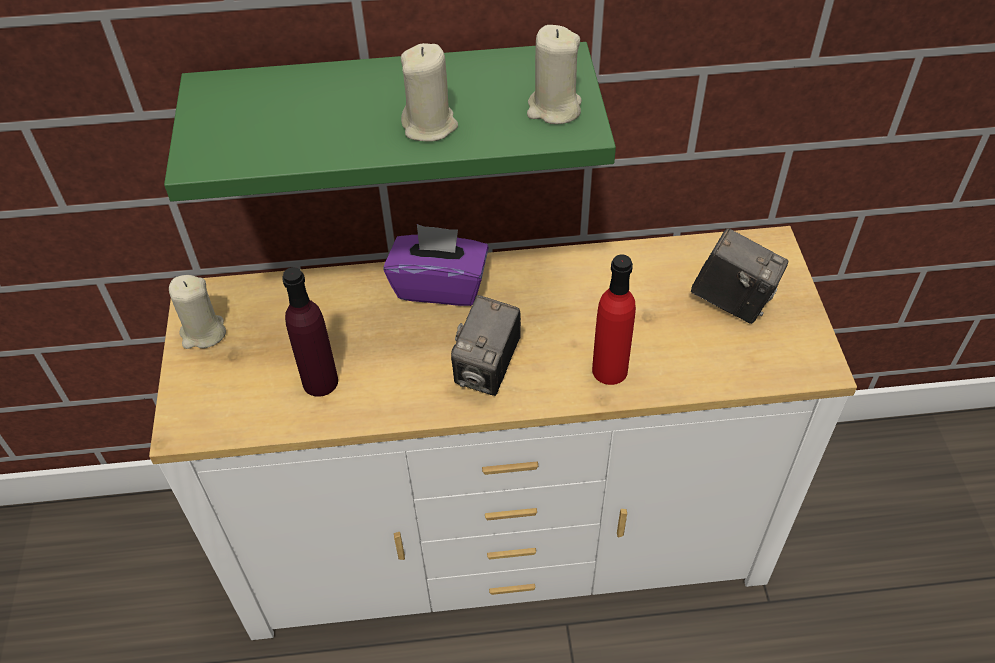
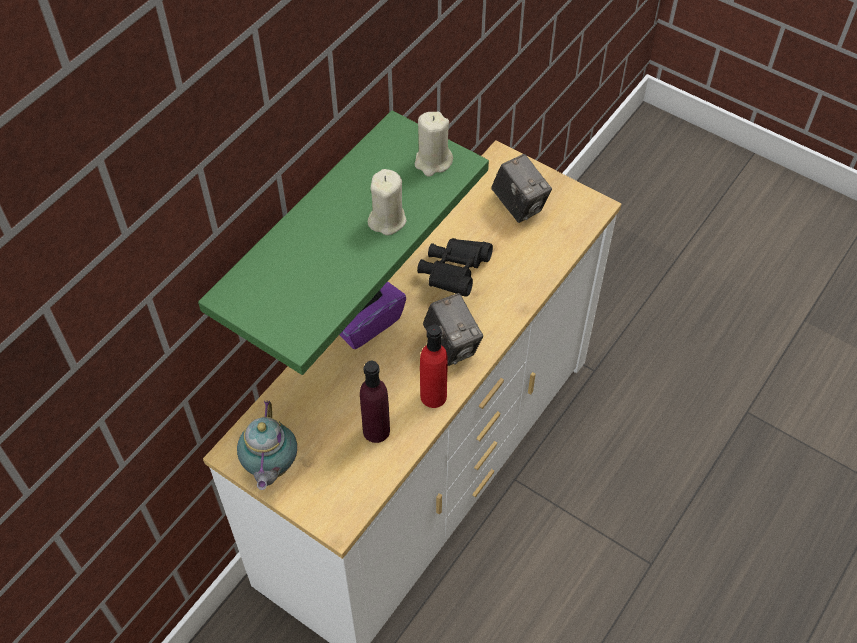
camera: 50 degrees left, 5 degrees up
(203, 333) = (270, 468): beige candle -> teapot
(579, 309) = (454, 273): none -> black binoculars
(609, 370) = (509, 292): red bottle -> red bottle (433, 396)
(732, 301) = (519, 205): camera -> camera turned 75 degrees clockwise

